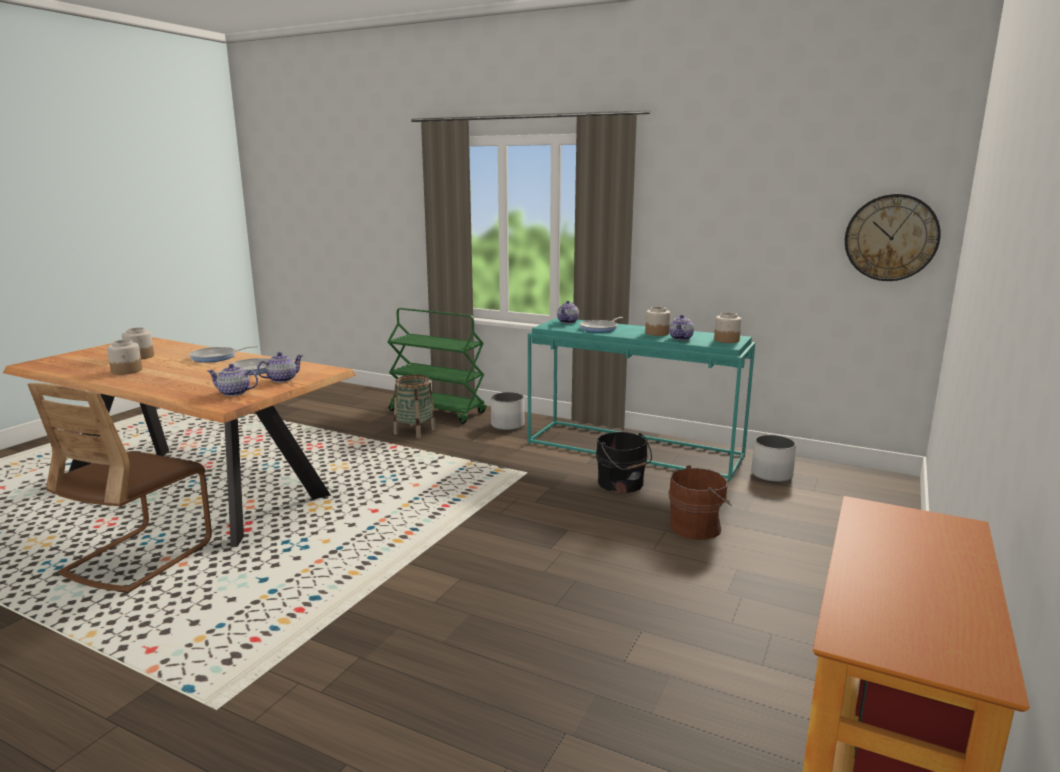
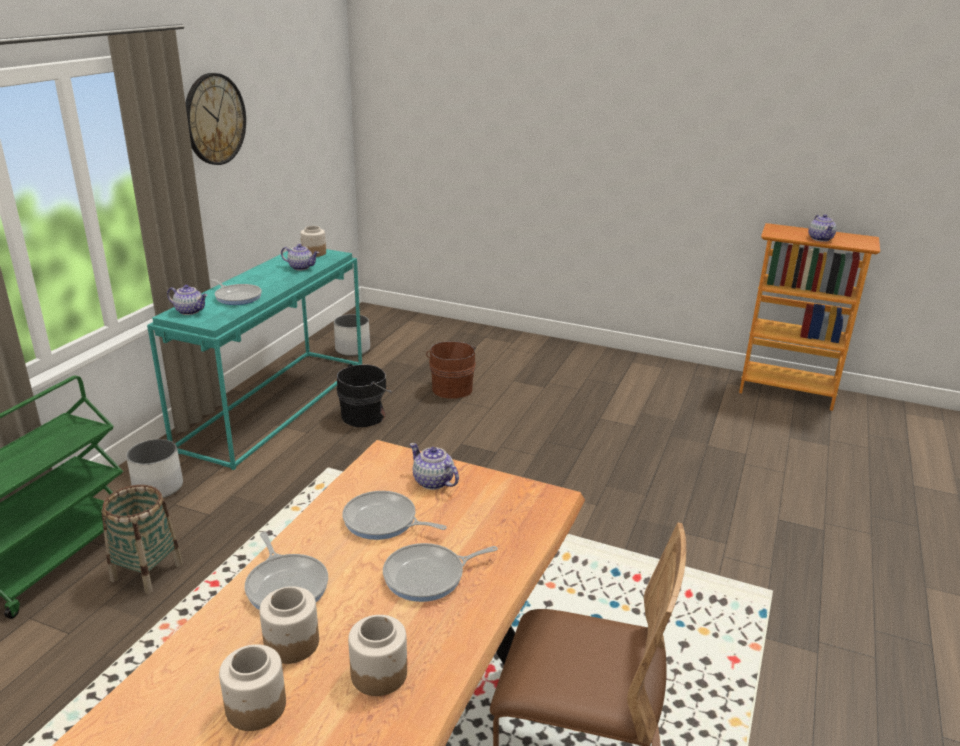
camera: 95 degrees left, 10 degrees up
(185, 378) = (428, 576): none -> frying pan
(234, 393) = (501, 505): teapot -> teapot (820, 239)
(657, 333) = (273, 275): jar -> jar (291, 643)
(891, 237) = (327, 126): wall clock -> wall clock (214, 119)

